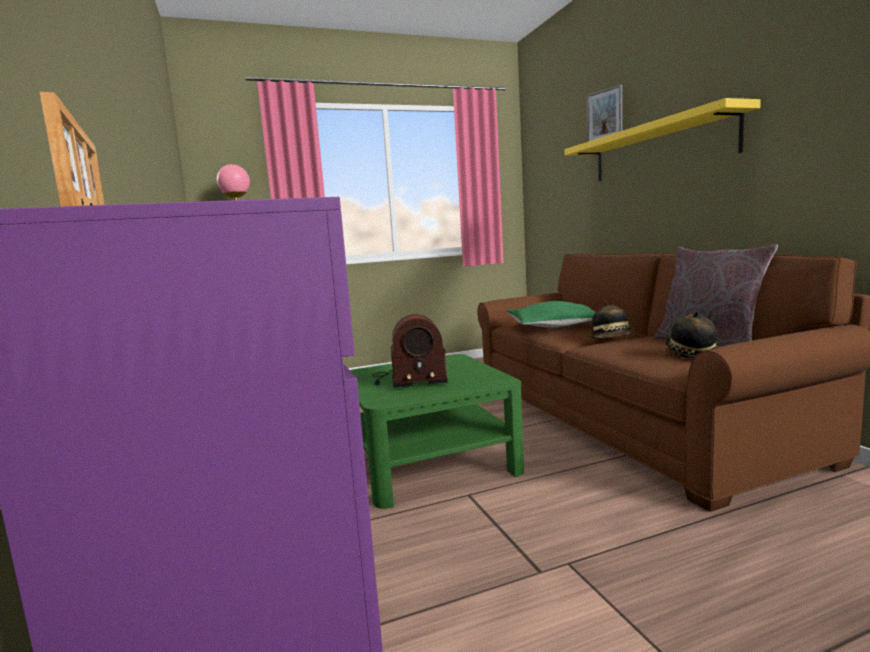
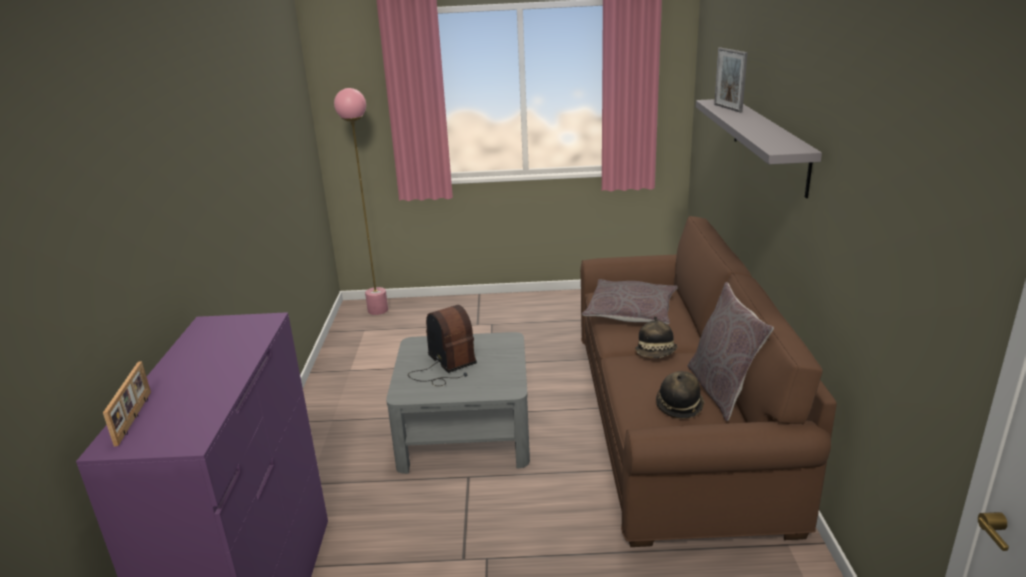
camera: 20 degrees right, 15 degrees up
(408, 379) = (445, 367): radio -> radio turned 135 degrees counterclockwise
(430, 460) = (466, 431): green coffee table -> grey coffee table
(552, 326) = (631, 312): green pillow -> grey pillow
(659, 149) = (769, 143): yellow shelf -> grey shelf

